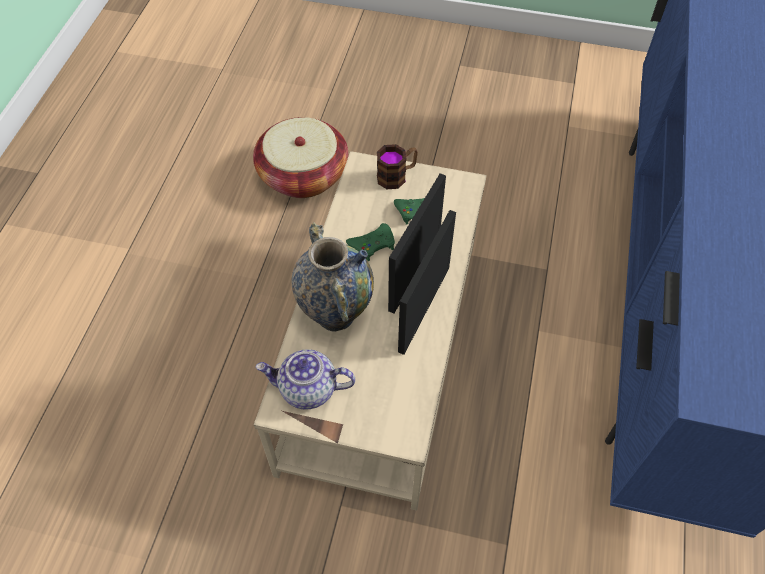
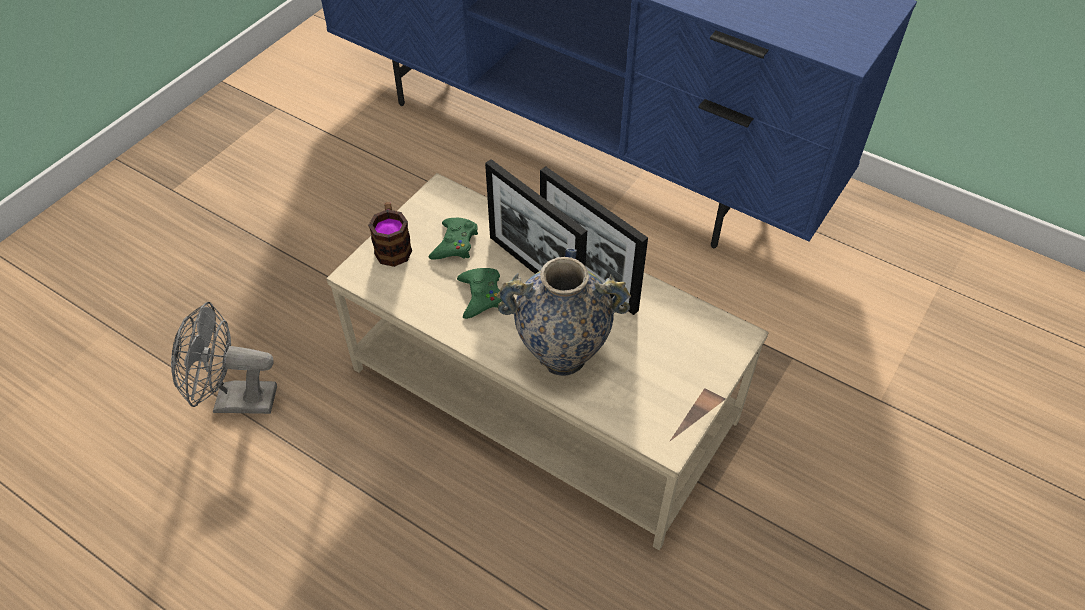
camera: 70 degrees left, 5 degrees down
(303, 175) = (235, 400): basket -> grey fan
(307, 389) = (651, 409): teapot -> none

